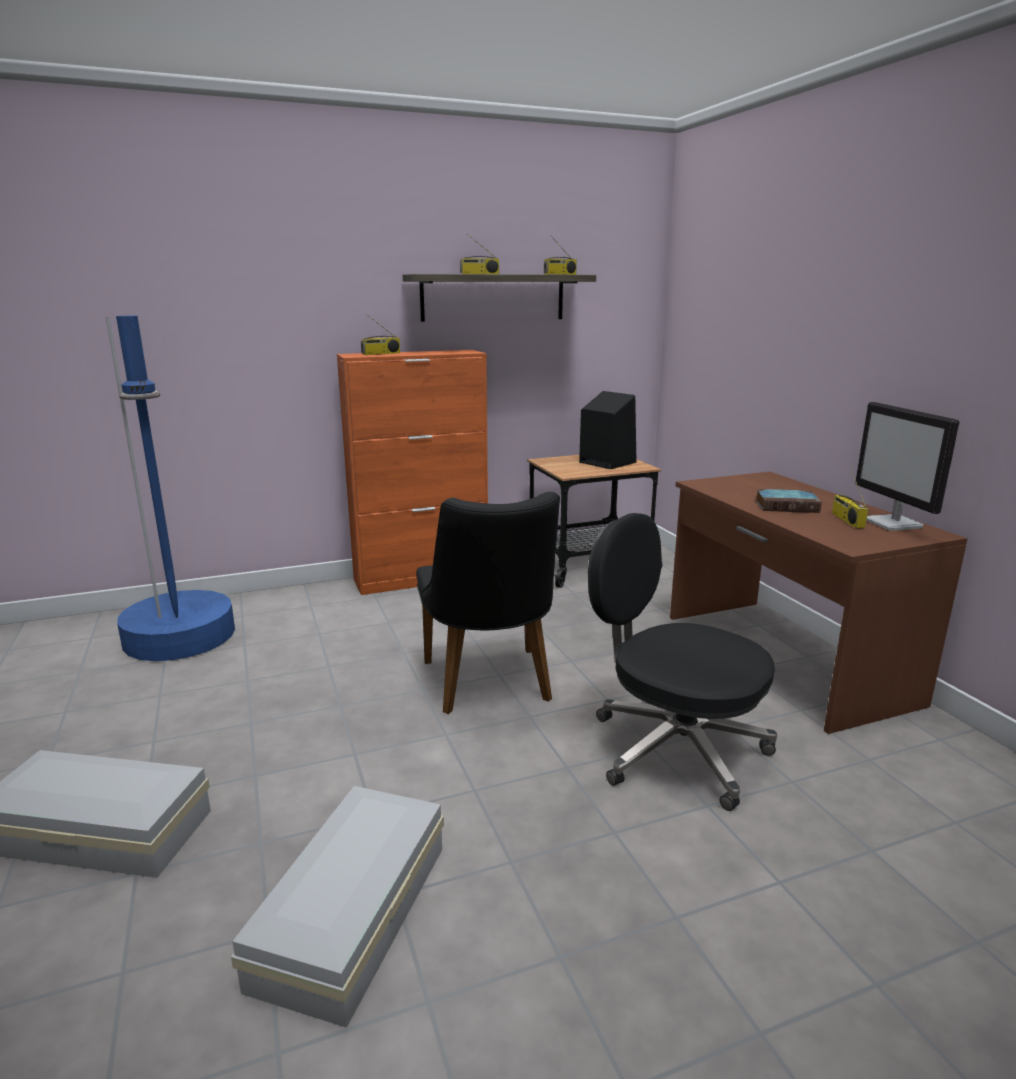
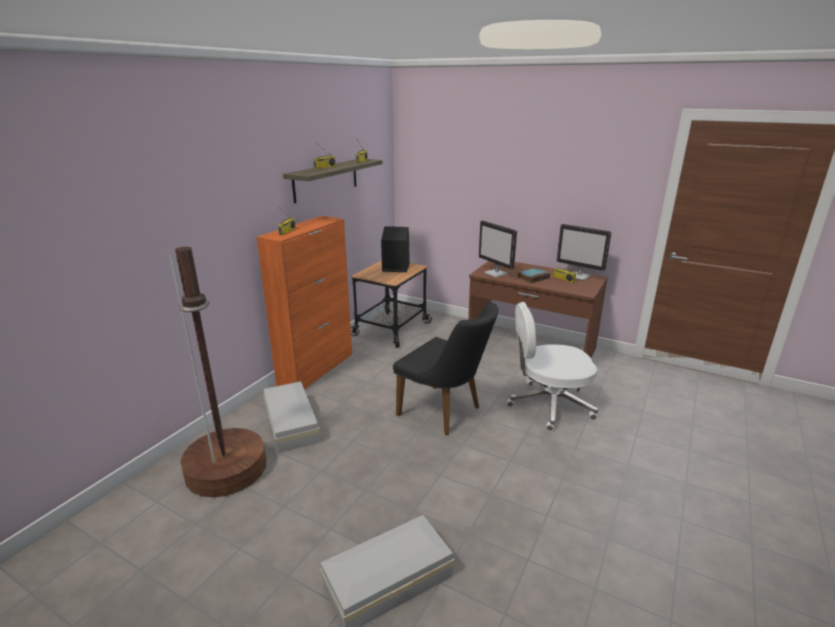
camera: 40 degrees left, 5 degrees up
(180, 636) = (226, 469): blue floor lamp -> brown floor lamp
(348, 915) = (544, 533): white storage box -> white storage box (290, 425)
(674, 749) = (548, 405): black office chair -> white office chair
(727, 488) = (496, 274): none -> monitor

